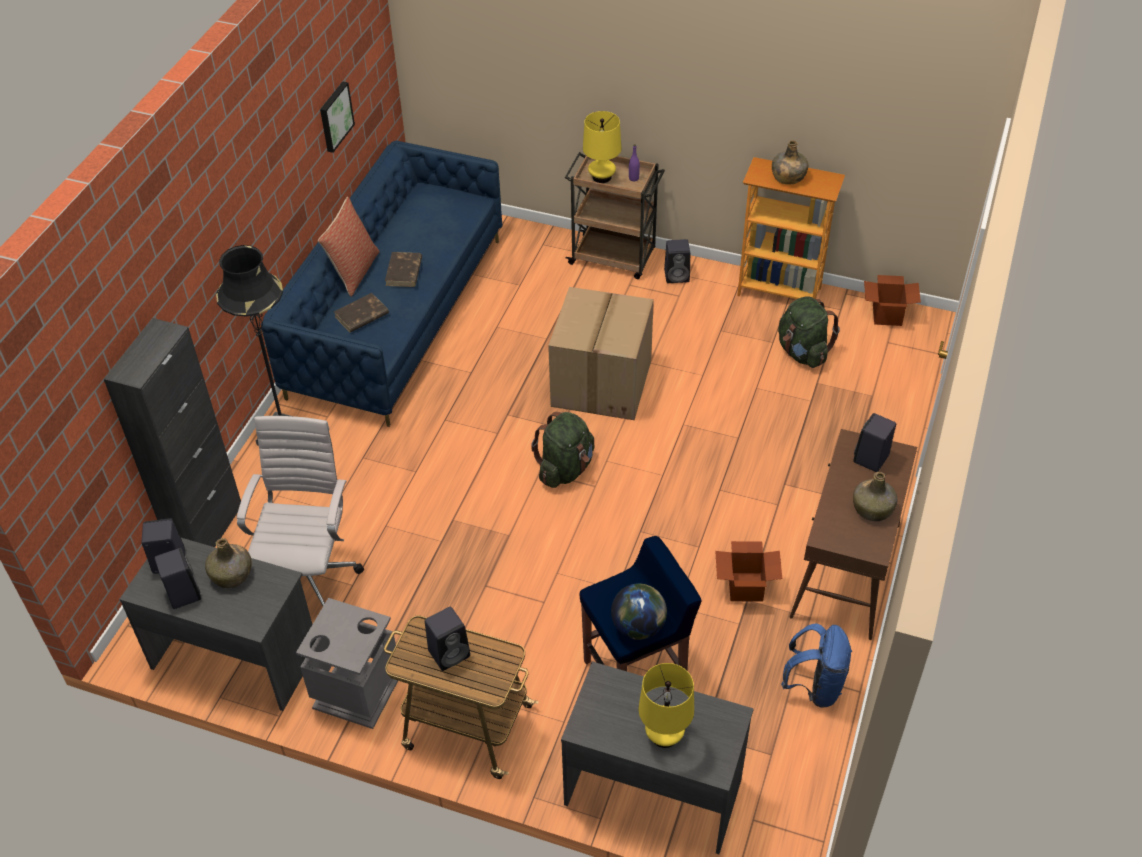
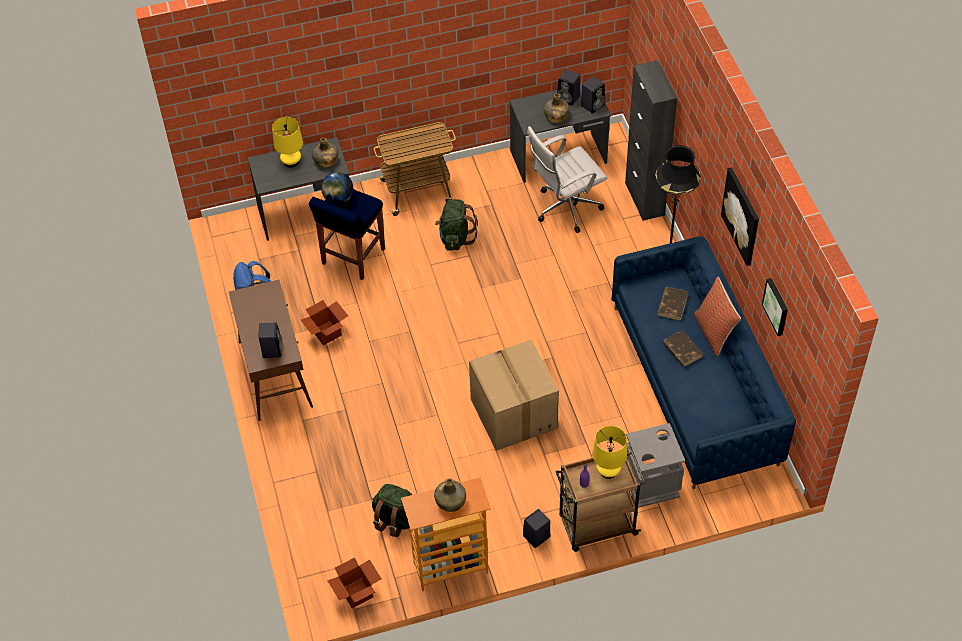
camera: 145 degrees right, 5 degrees up
(272, 161) = (741, 216): none -> picture
(309, 576) = (565, 209): white office chair -> white office chair turned 90 degrees clockwise
(356, 691) = (484, 176): grey trash can -> grey trash can (651, 483)
(450, 653) = (420, 144): black speaker -> none
(565, 469) = (484, 343): green backpack -> green backpack (455, 237)
(873, 509) = (254, 319): green bottle -> green bottle (325, 160)

